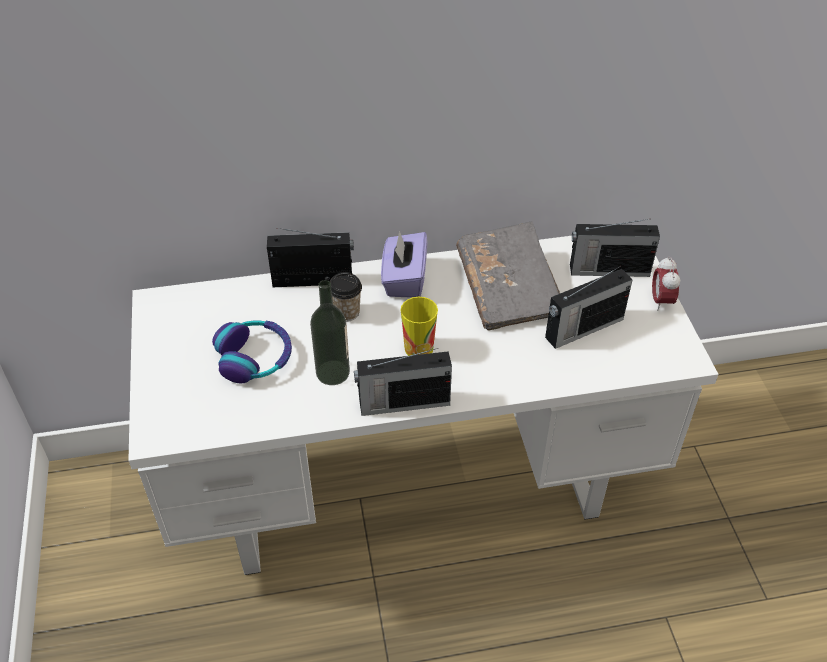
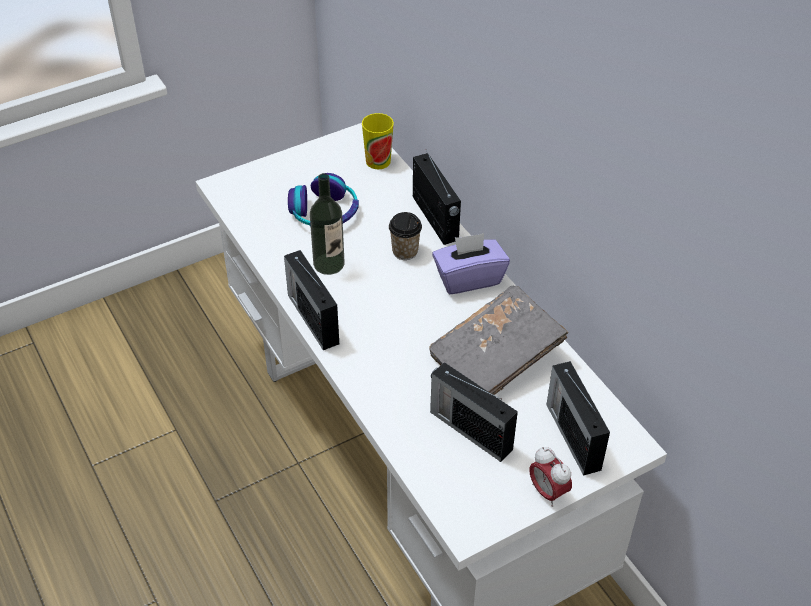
camera: 70 degrees right, 0 degrees up
(419, 348) = (383, 311): cup -> cup (378, 161)
(661, 301) = (547, 492): alarm clock -> alarm clock turned 105 degrees counterclockwise

